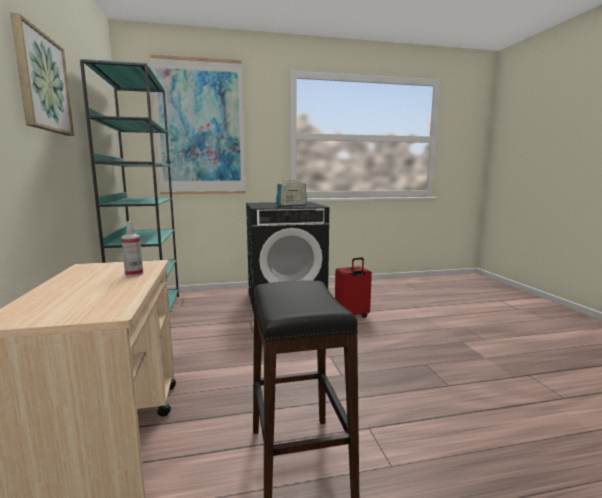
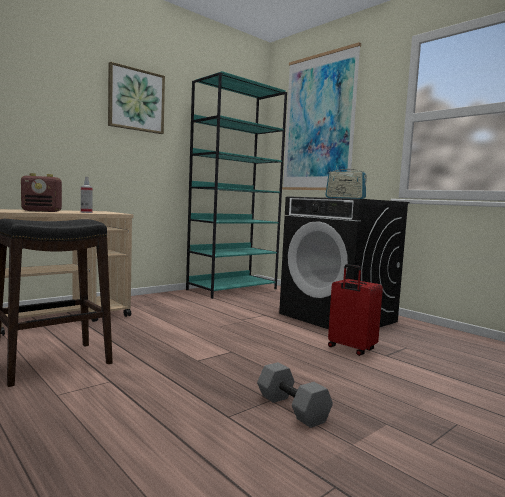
camera: 60 degrees right, 5 degrees down
(98, 293) = (42, 211): none -> radio
(440, 361) = (290, 408): none -> grey dumbbell

